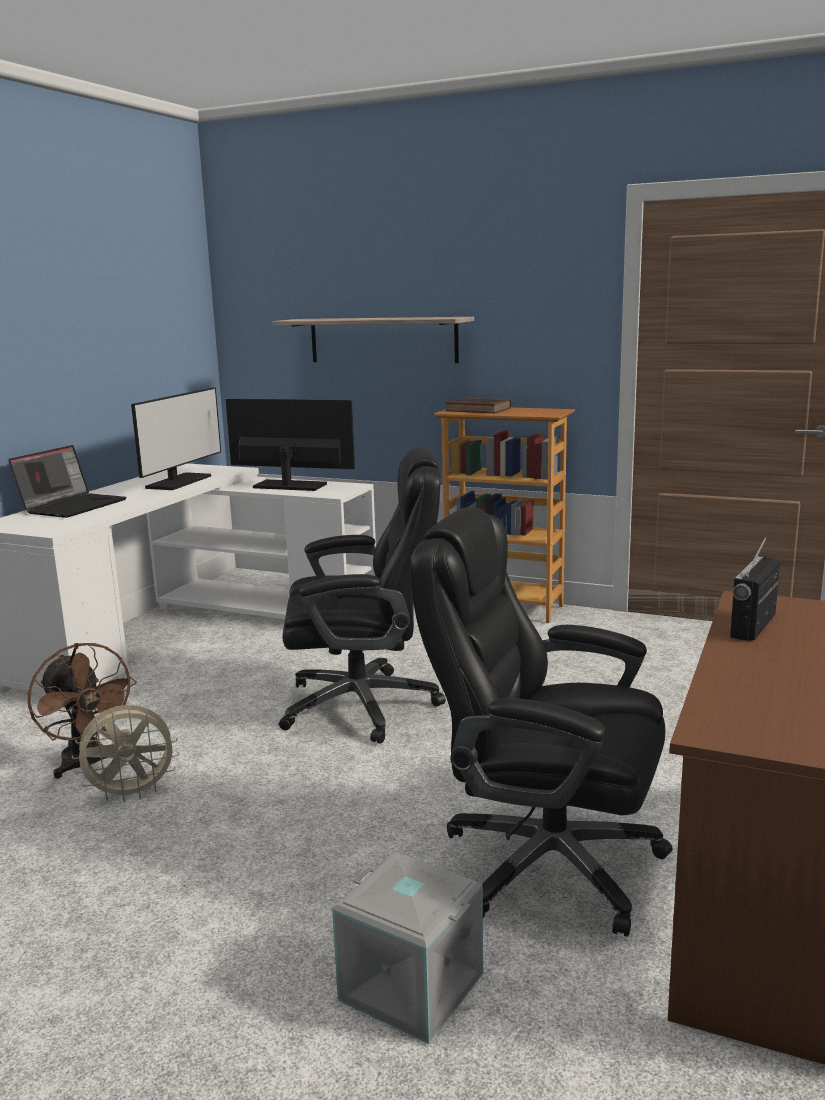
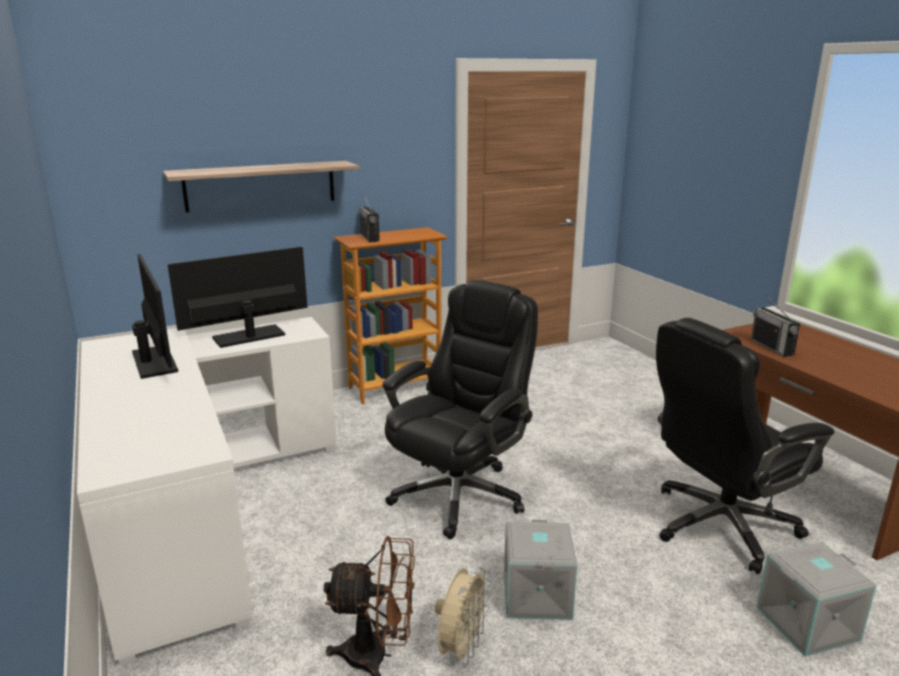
camera: 50 degrees left, 5 degrees up
(73, 506) = (126, 421): laptop -> none
(249, 798) = (535, 595): none -> grey storage box
(480, 410) = (370, 238): brown book -> radio

